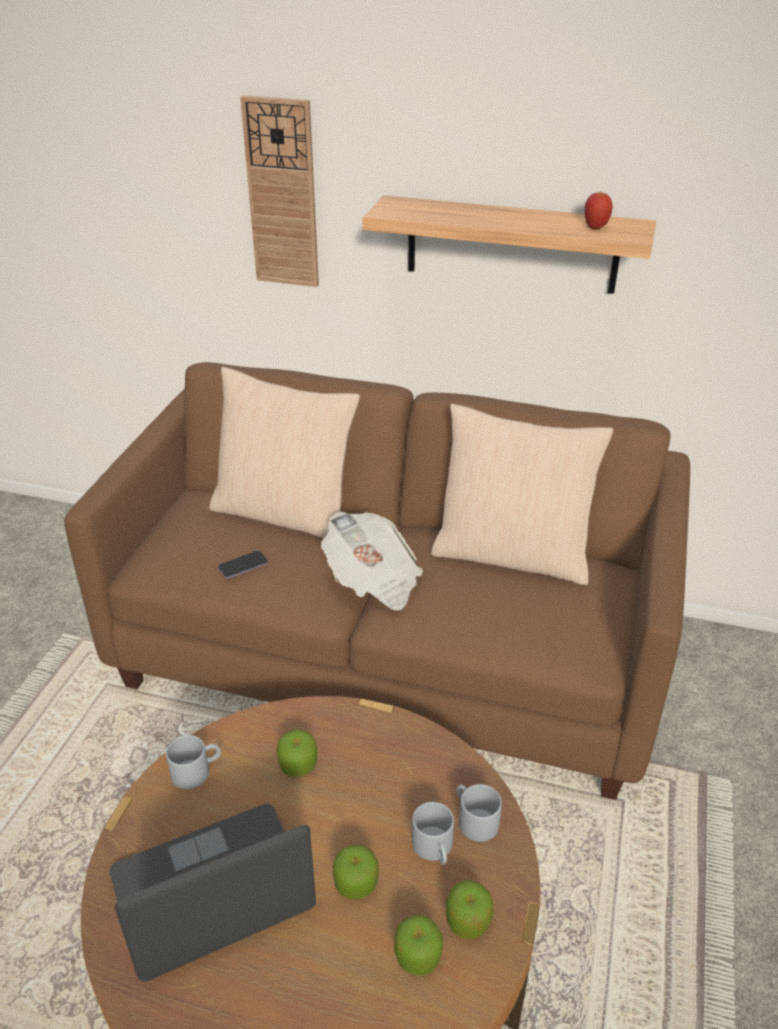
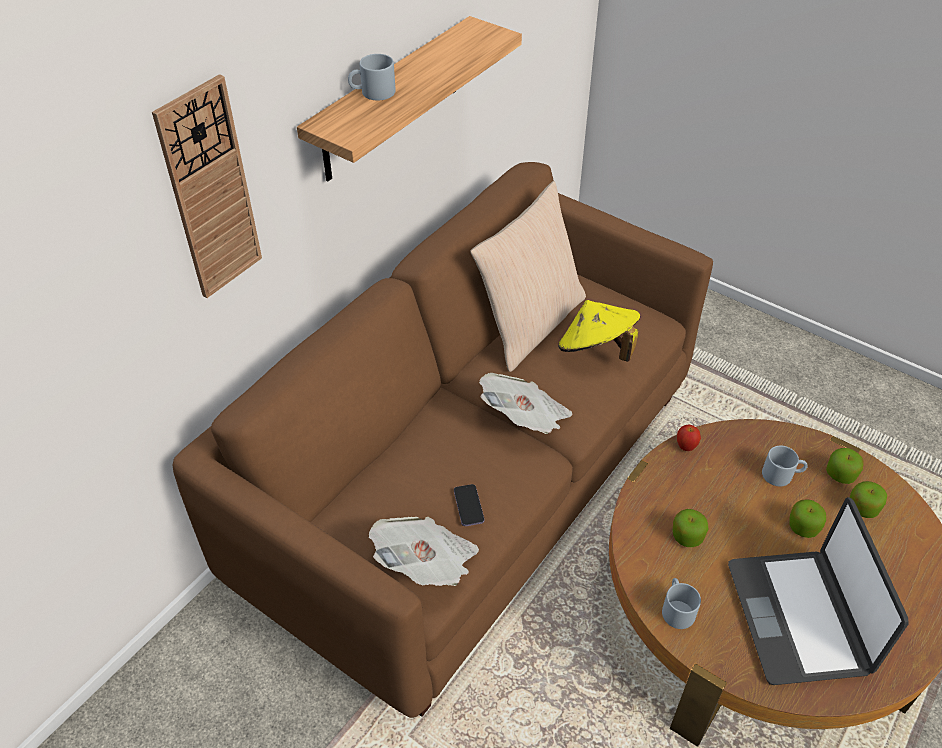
camera: 70 degrees left, 10 degrees up
(170, 557) = (427, 564): none -> newspaper
(286, 513) = (397, 456): beige pillow -> none
(473, 819) = (761, 446): grey mug -> grey mug (372, 93)
(504, 610) = (596, 350): none -> yellow hat
(595, 227) = (469, 44): apple -> apple (685, 447)

